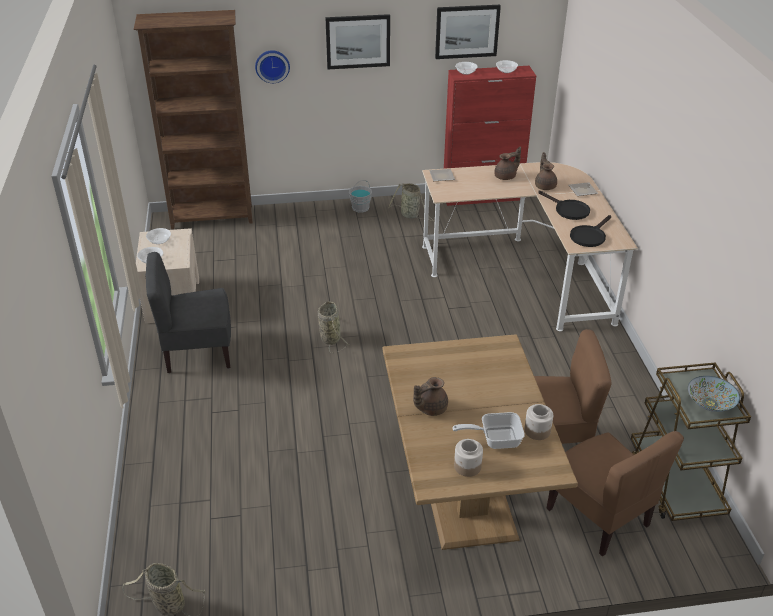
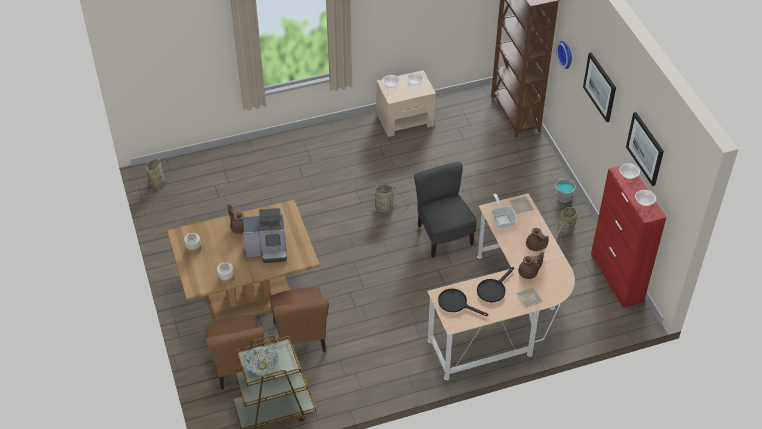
camera: 80 degrees right, 10 degrees up
(197, 352) = (353, 145): grey chair -> grey chair (443, 236)
(483, 381) = (268, 250): none -> coffee machine
(495, 439) = (216, 259): frying pan -> frying pan (502, 219)
(599, 517) = (238, 366): brown chair -> brown chair turned 60 degrees counterclockwise

